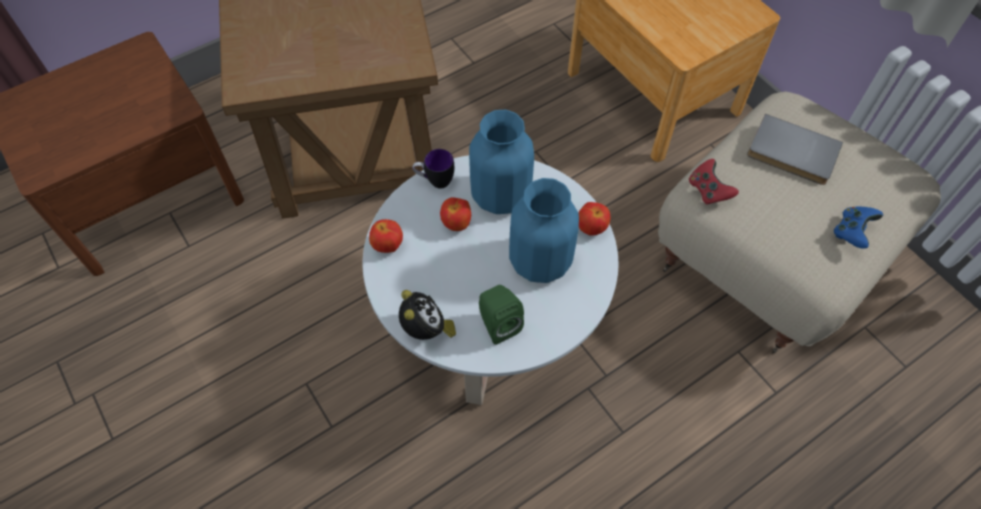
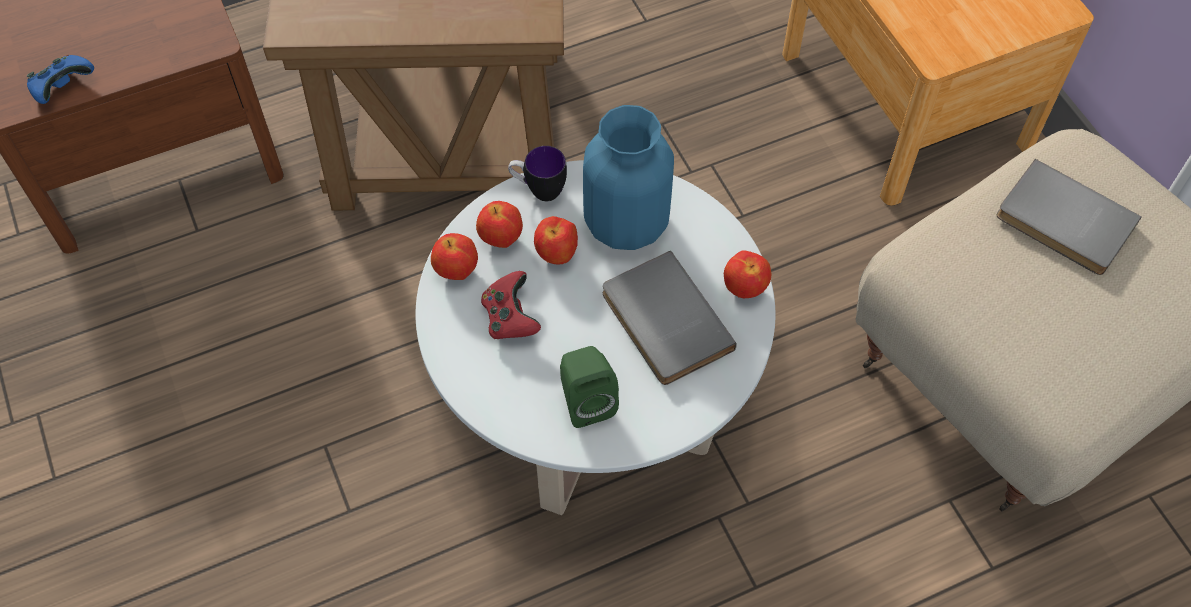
camera: 10 degrees right, 0 degrees up
(415, 219) = (500, 239): none -> apple
(426, 330) = (487, 394): alarm clock -> none
(540, 260) = (662, 322): blue vase -> grey book
(708, 190) = (928, 259): red game controller -> red game controller (510, 318)
(852, 232) = (1124, 350): blue game controller -> blue game controller (63, 88)

